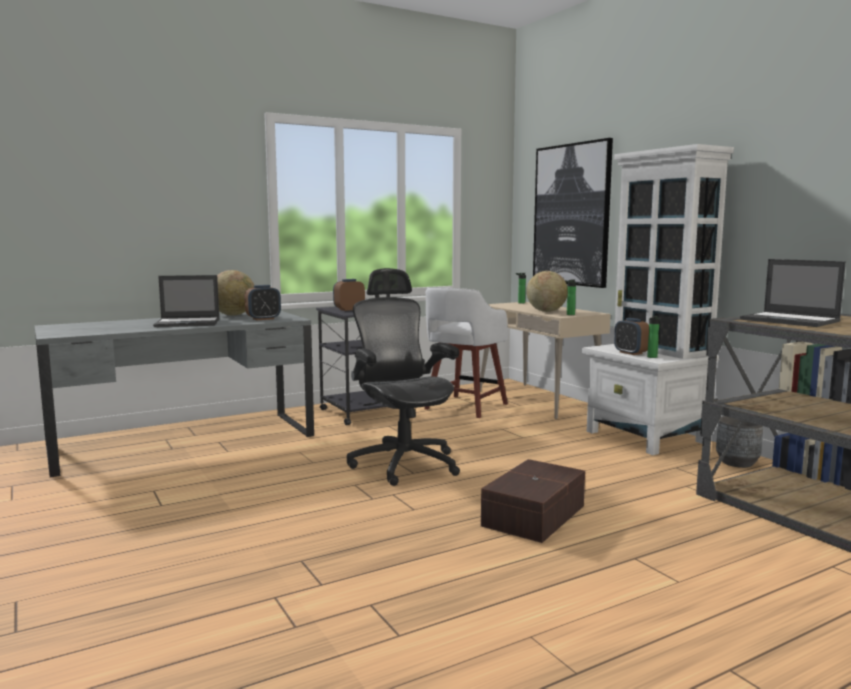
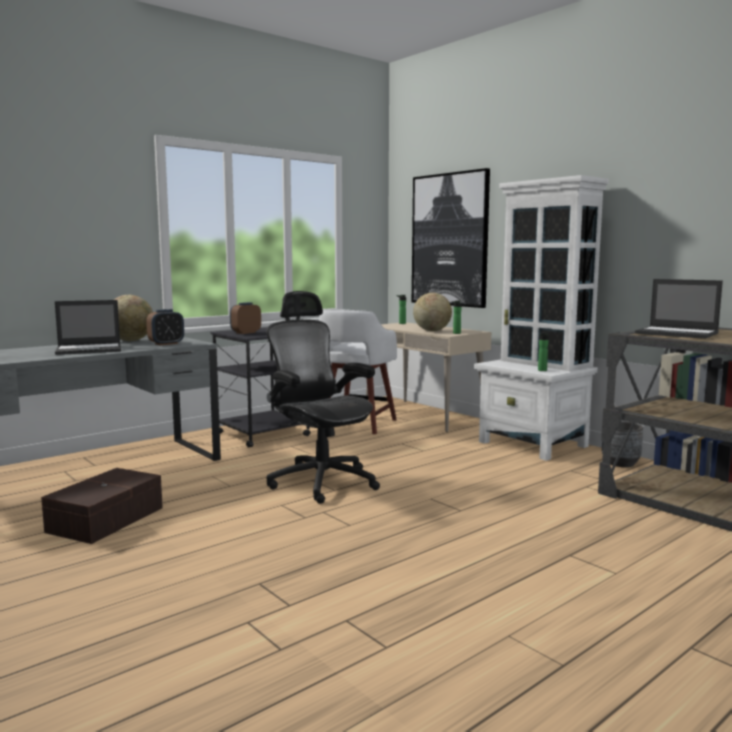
camera: 10 degrees left, 0 degrees up
(531, 515) = (462, 523): brown storage box -> brown storage box (104, 520)
(630, 353) = (521, 367): alarm clock -> none

